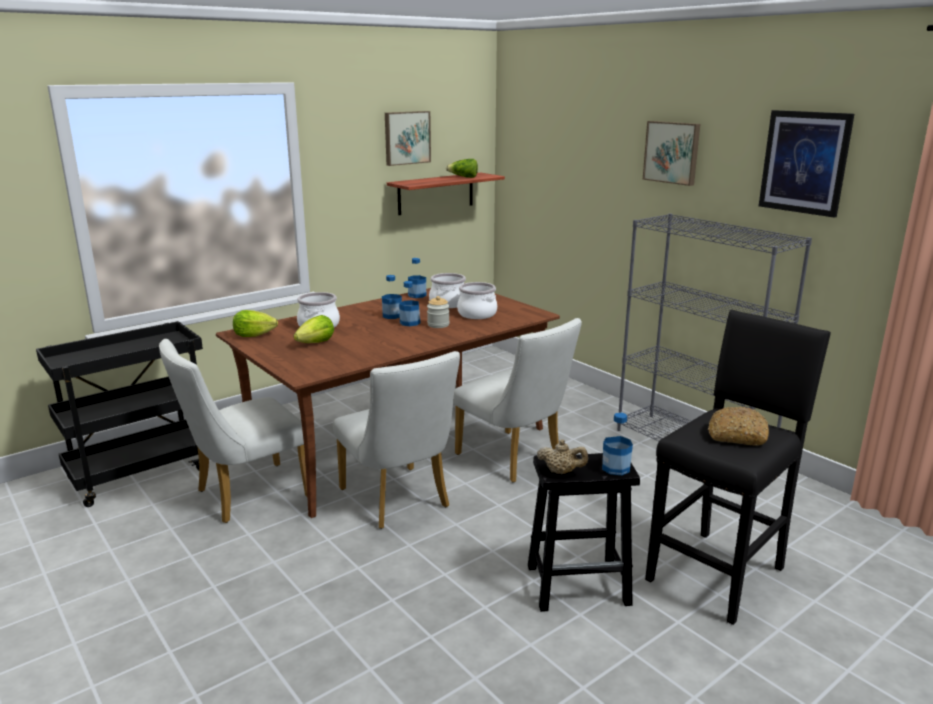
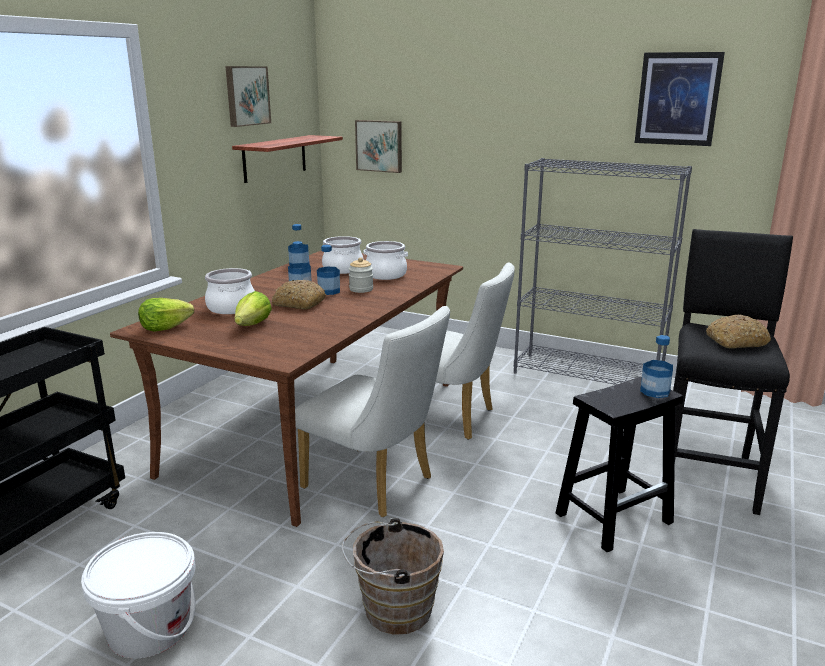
camera: 25 degrees left, 0 degrees up
(159, 560) = (149, 628): none -> white bucket
(245, 495) = (195, 523): white chair -> none
(324, 600) = (392, 609): none -> brown bucket
(372, 330) = (298, 303): none -> bread
(463, 177) = (304, 139): lettuce -> none
(561, 472) = (616, 405): beige teapot -> none
(672, 152) = (538, 99): picture -> picture (379, 146)

